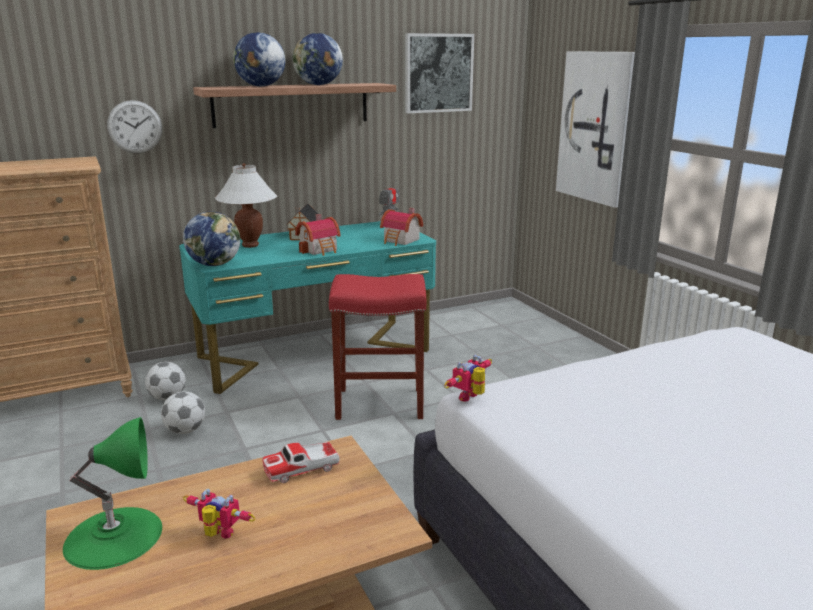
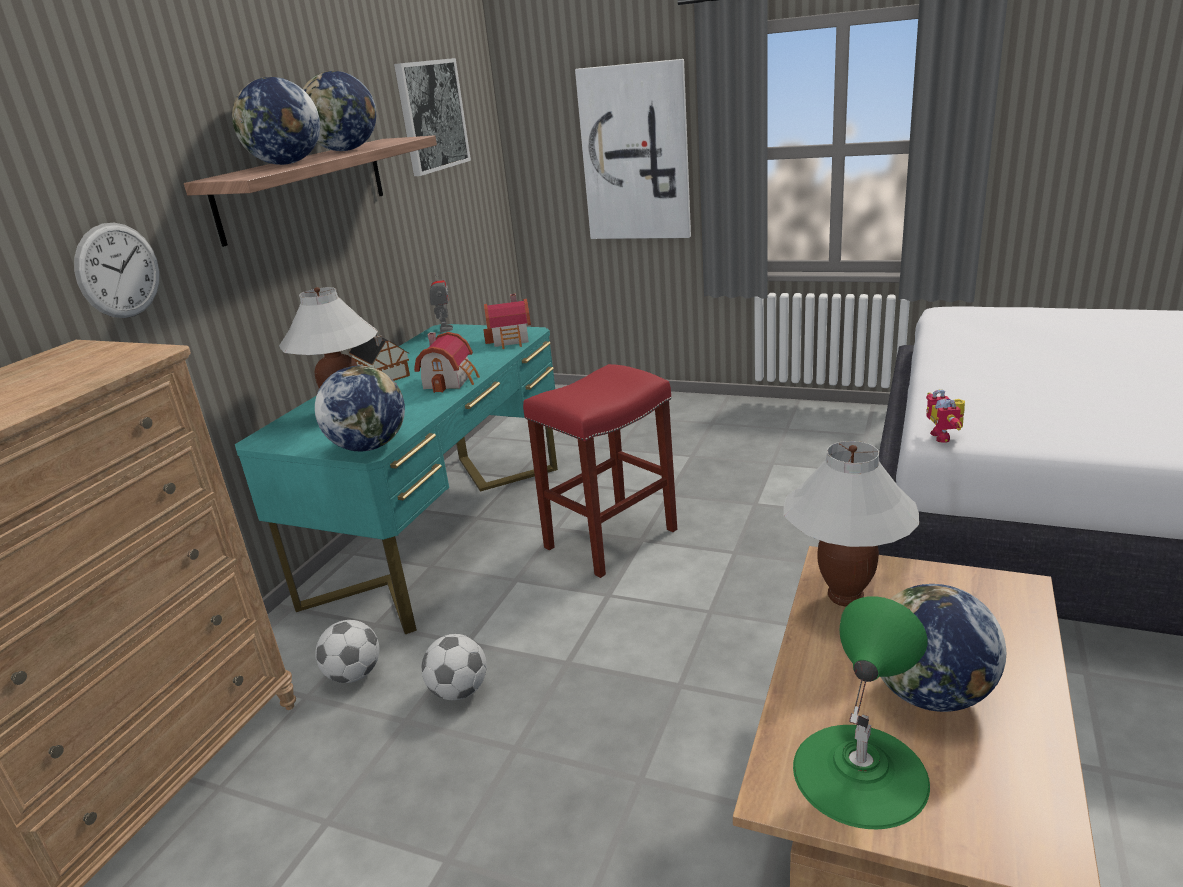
camera: 40 degrees left, 5 degrees up
(218, 535) = (930, 694): toy robot -> globe
(302, 468) = (845, 596): toy car -> white table lamp

